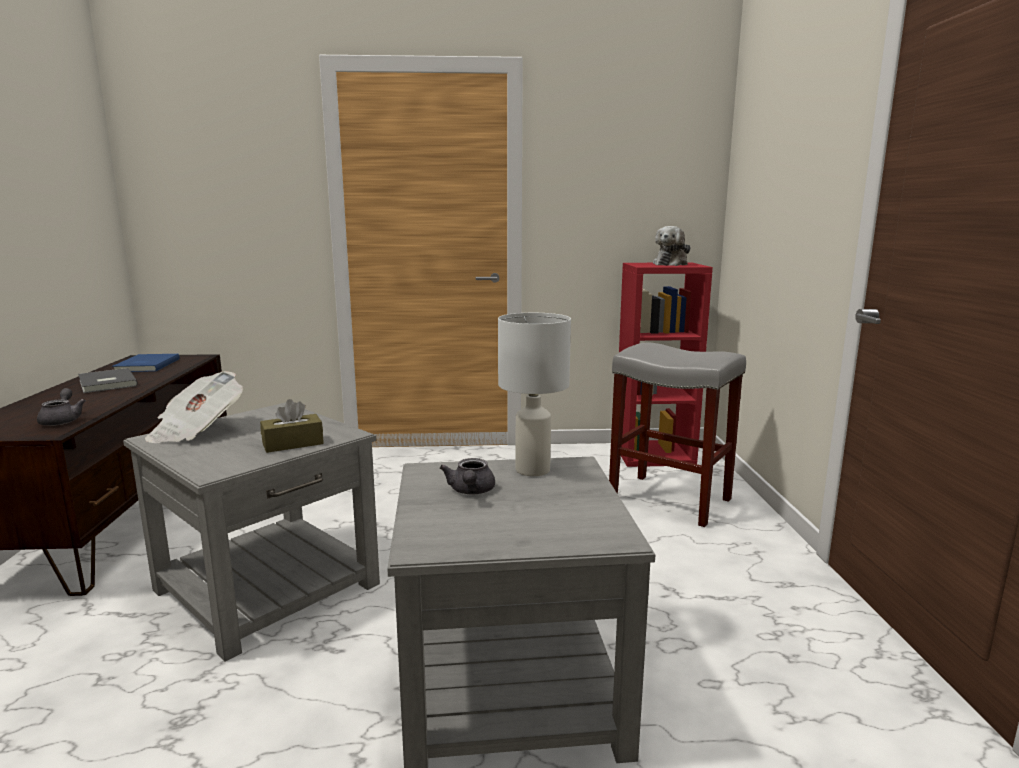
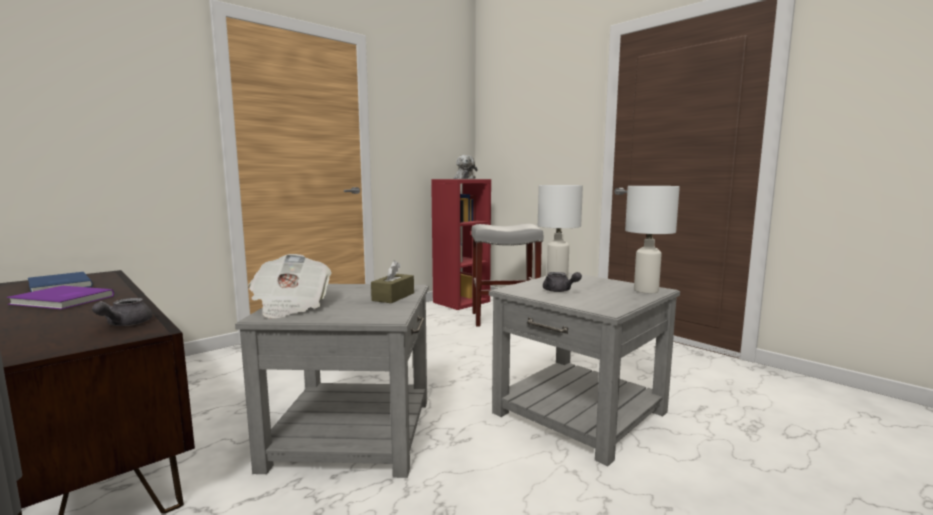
camera: 40 degrees left, 5 degrees down
(62, 420) = (124, 324): grey teapot -> grey teapot turned 120 degrees counterclockwise
(106, 383) = (61, 300): grey book -> purple book
(591, 533) = (646, 290): none -> white table lamp

